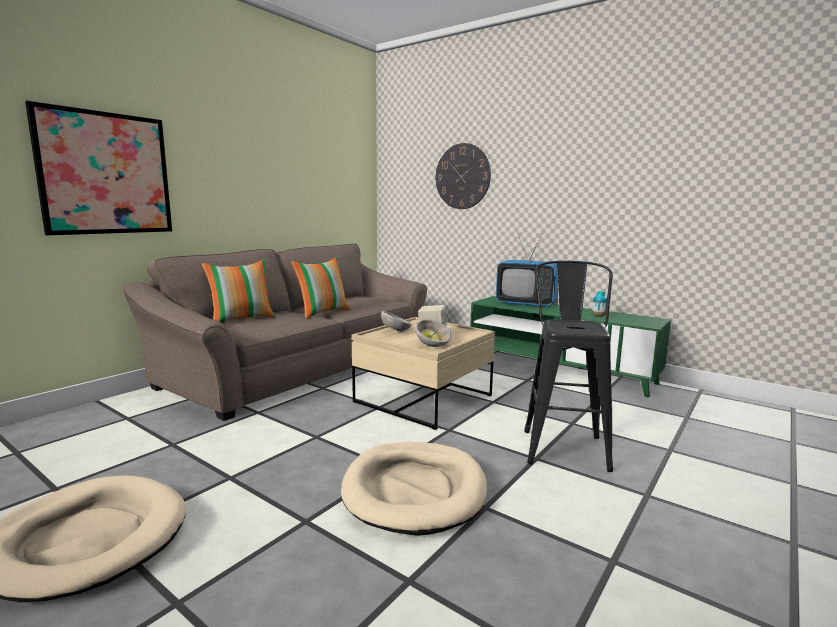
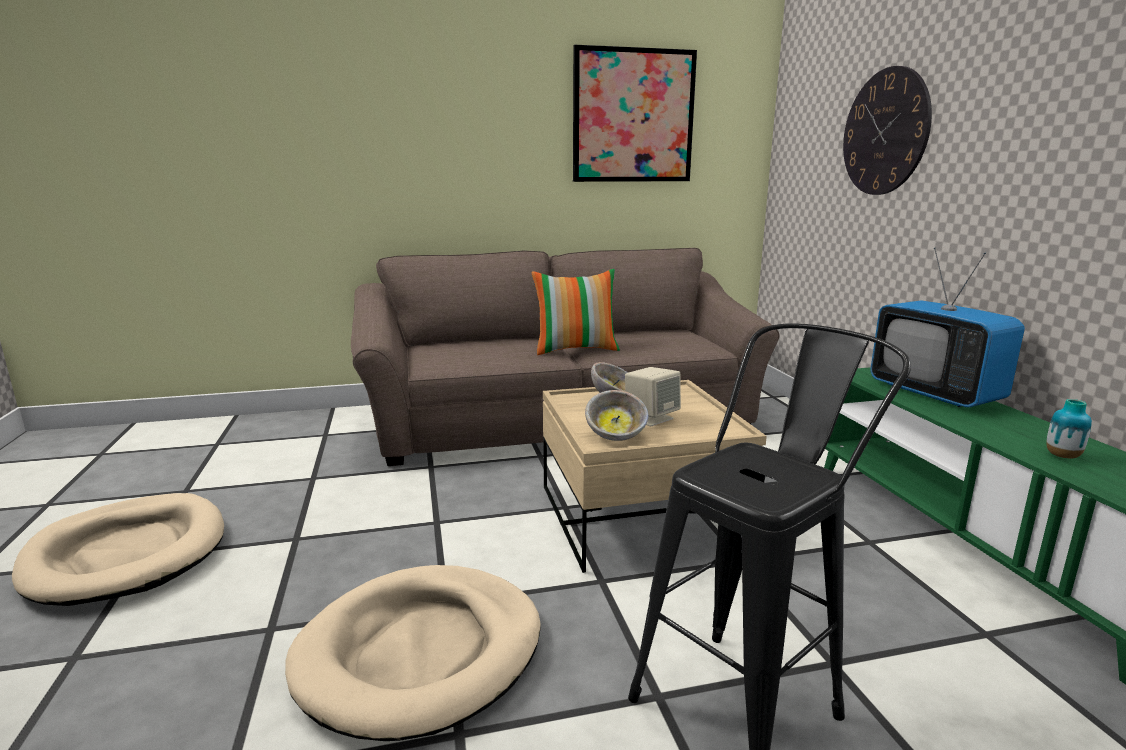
camera: 40 degrees right, 5 degrees up
(106, 173) = (346, 155): picture -> picture (633, 116)
(242, 319) = (467, 343): pillow -> none

